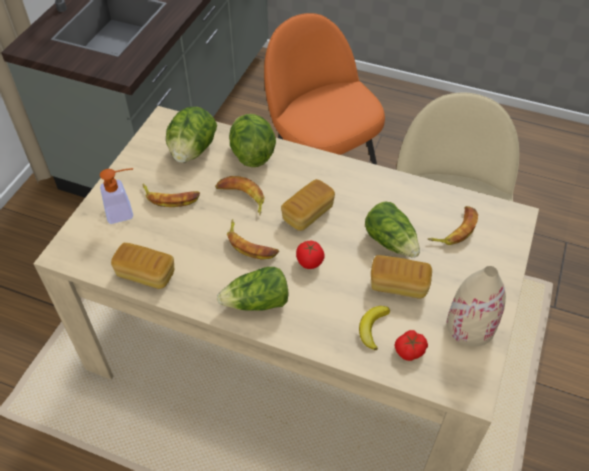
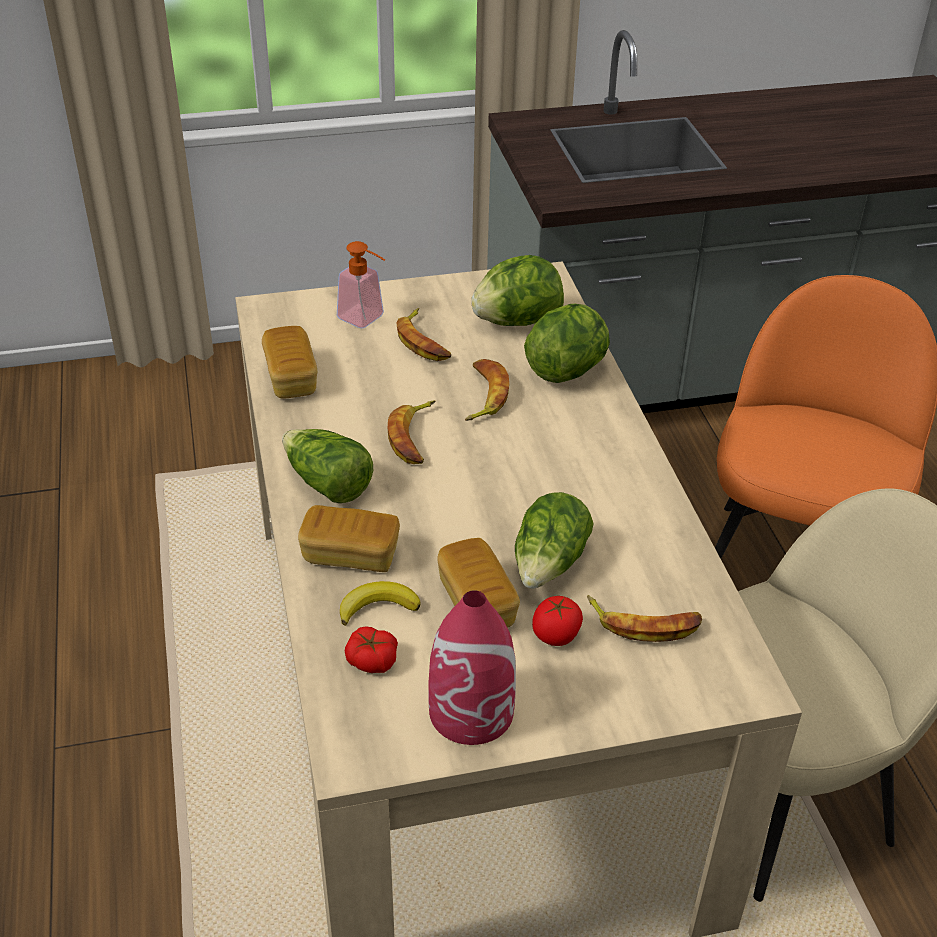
camera: 55 degrees right, 10 degrees down
(308, 213) = (517, 463): bread -> bread (350, 555)
(309, 262) = (435, 500): tomato -> tomato (556, 635)
(470, 325) = (472, 711): beige vase -> red vase

